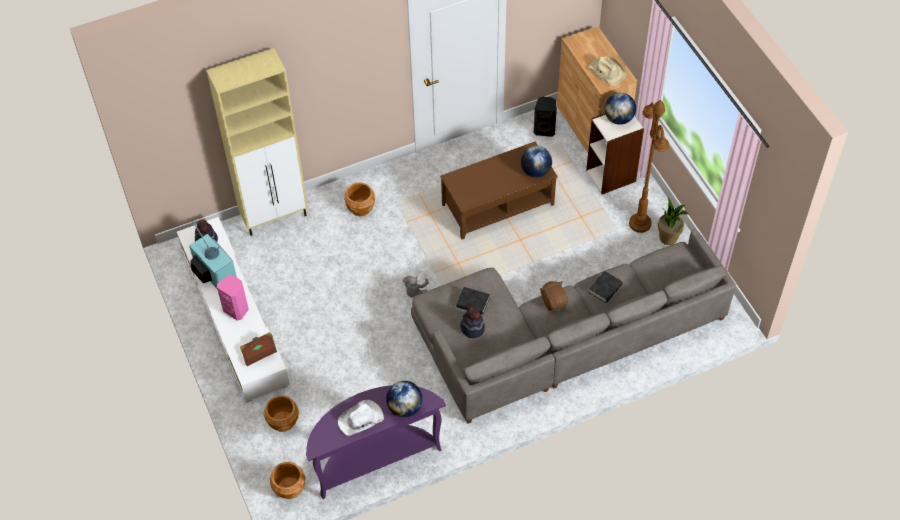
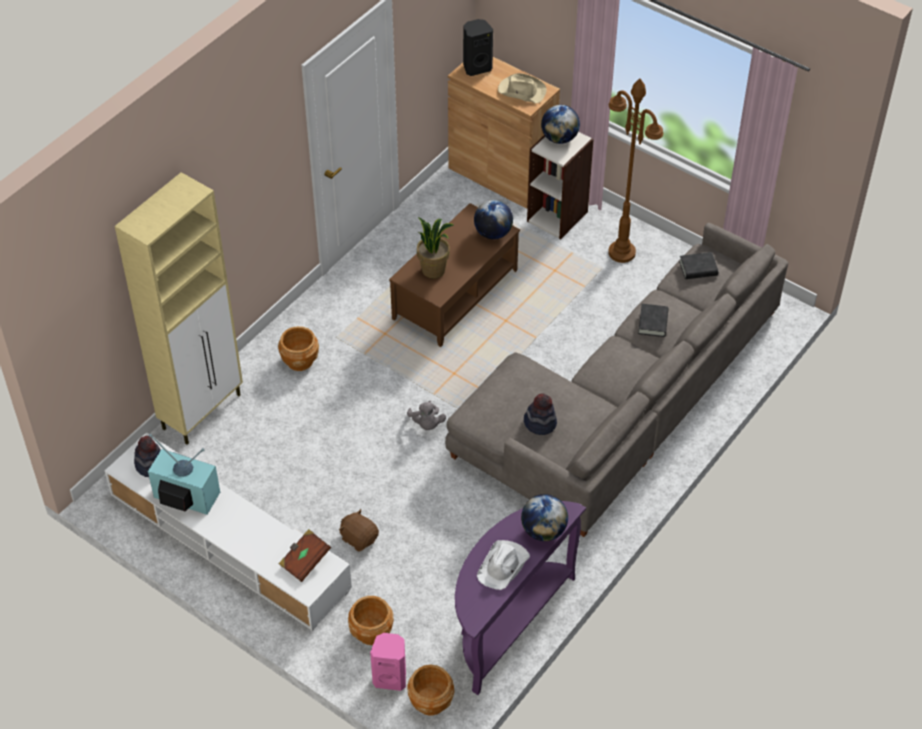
camera: 30 degrees left, 5 degrees down
(237, 309) = (243, 525): pink speaker -> pink speaker (390, 677)
(473, 302) = (521, 397): black book -> black book (698, 268)
(544, 129) = (452, 197): black speaker -> black speaker (476, 67)
(554, 301) = (608, 358): brown plush toy -> brown plush toy (359, 538)
(668, 238) = (661, 255): potted plant -> potted plant (434, 269)

